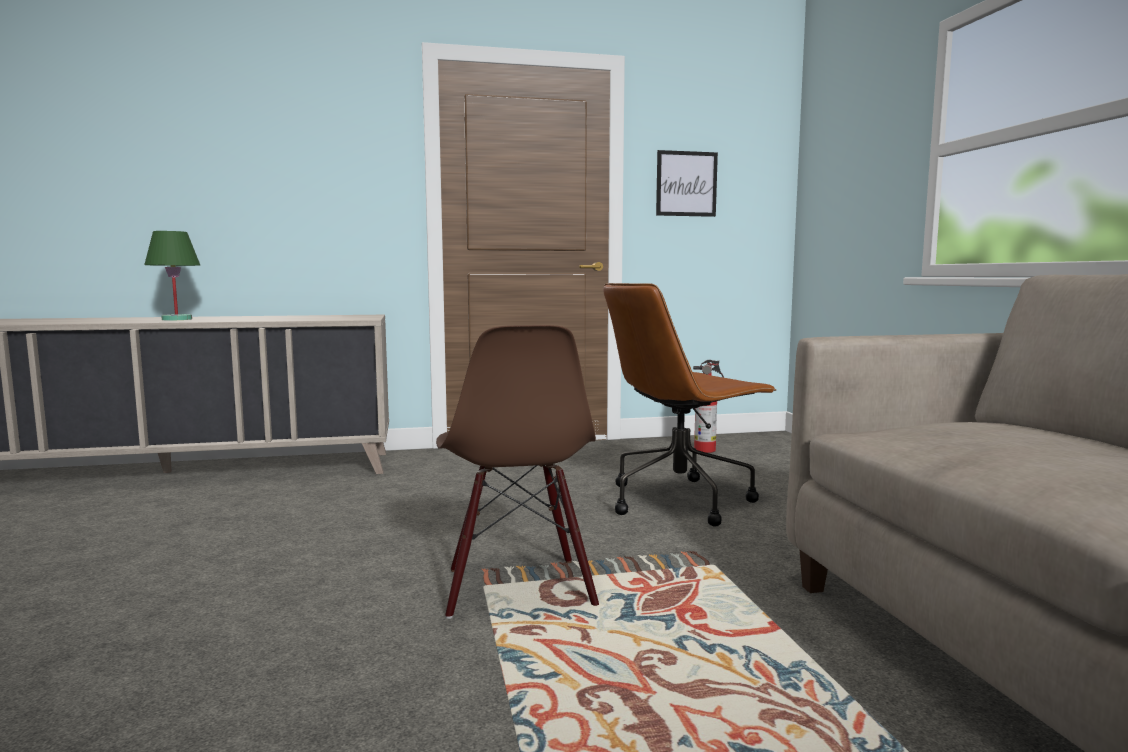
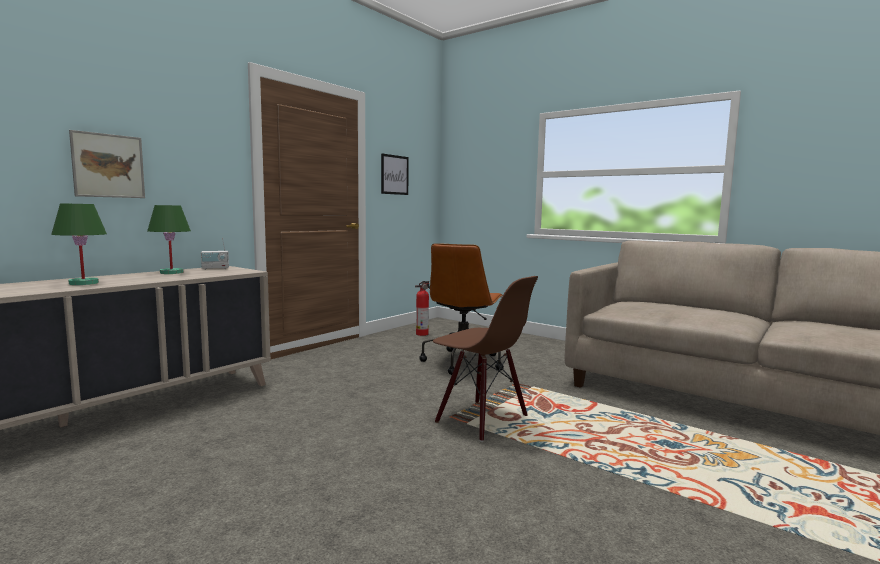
camera: 40 degrees left, 0 degrees up
(242, 192) = (108, 166): none -> picture
(292, 316) = (172, 272): none -> green table lamp
(351, 315) = (215, 268): none -> radio

